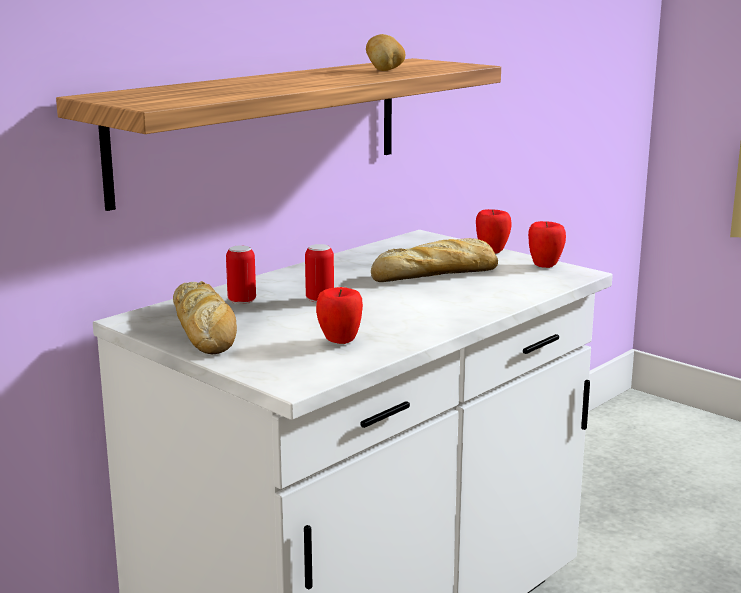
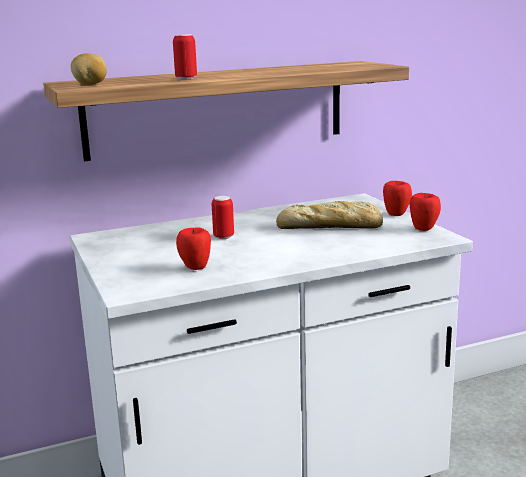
camera: 25 degrees right, 0 degrees up
(205, 330) = (123, 249): bread -> none
(242, 301) = (172, 232): can -> can (186, 79)
(385, 70) = (307, 68): potato -> potato (90, 84)

